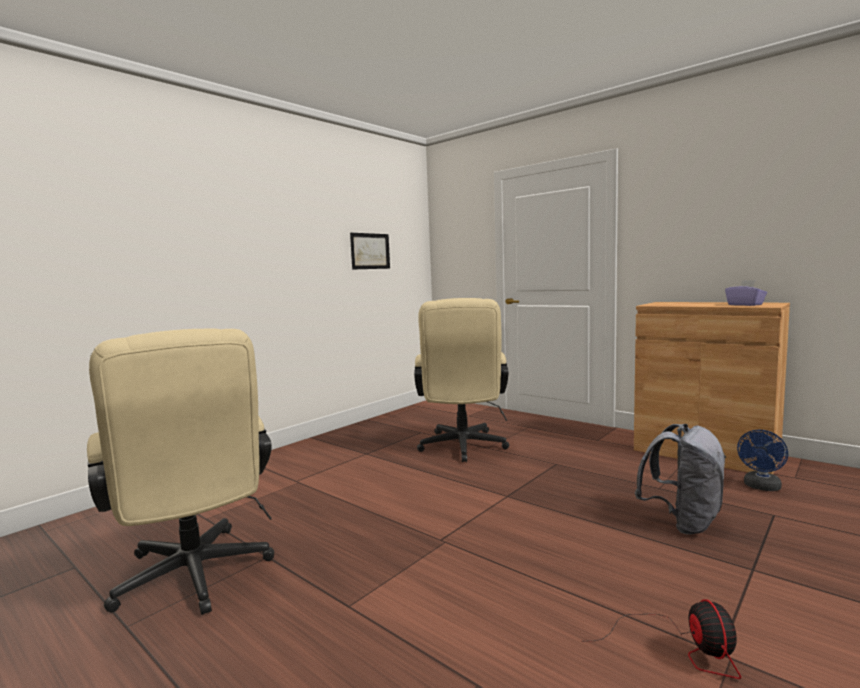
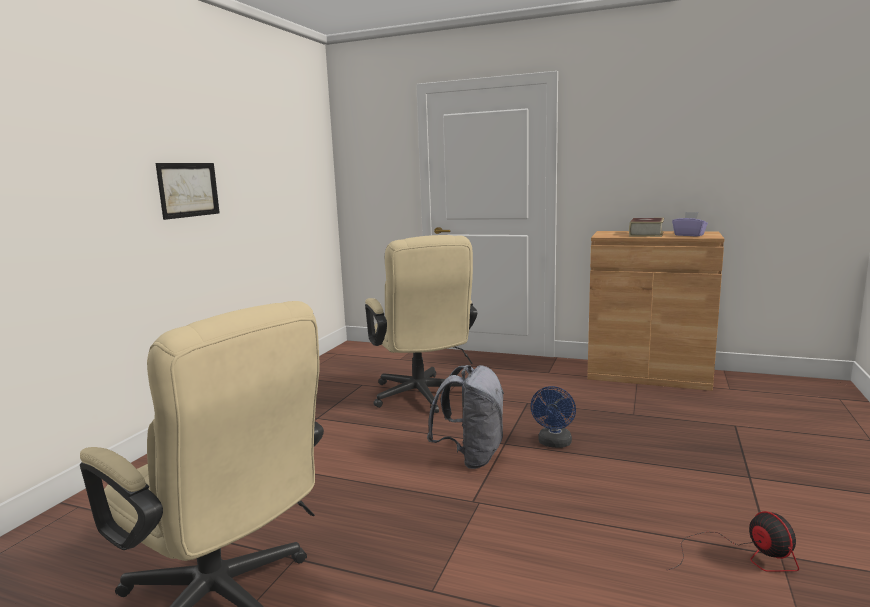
camera: 20 degrees left, 5 degrees up
(370, 251) = (278, 174): picture -> picture (188, 190)
(683, 522) = (673, 444): grey backpack -> grey backpack (471, 457)
(700, 303) = (646, 234): none -> book
(761, 487) = (711, 401): blue fan -> blue fan (554, 444)

